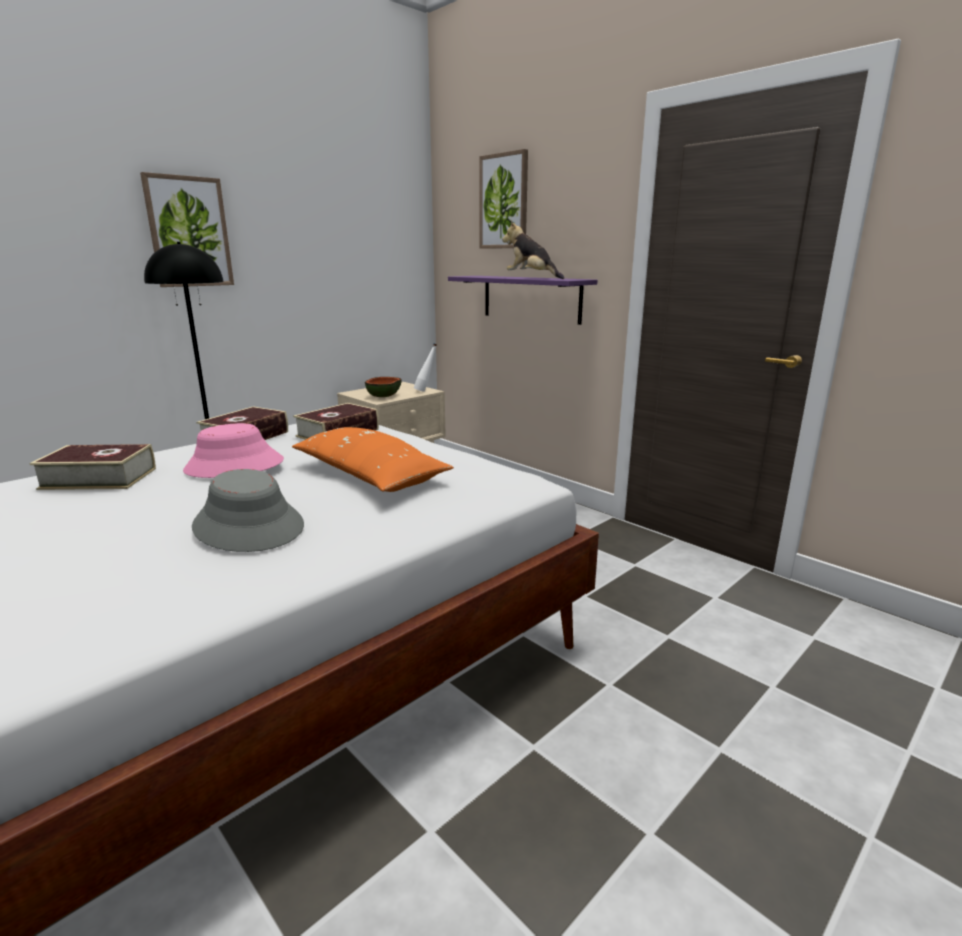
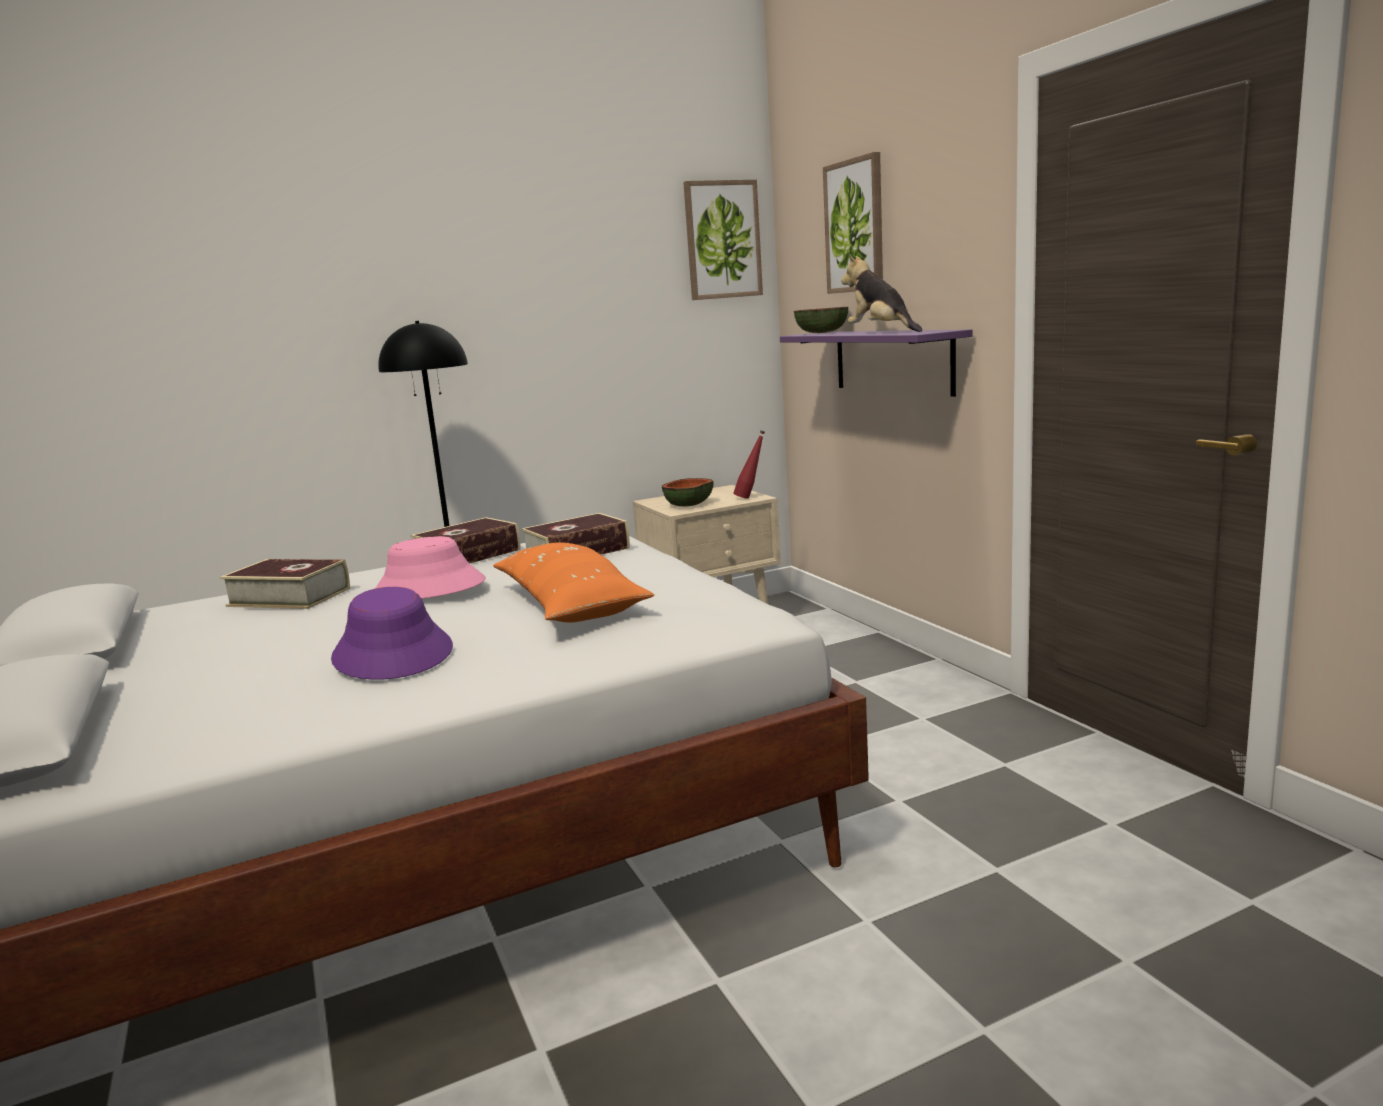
camera: 20 degrees right, 5 degrees down
(189, 232) = (442, 306): picture -> picture (722, 240)
(249, 526) = (393, 653): grey hat -> purple hat
(426, 391) = (751, 497): white bottle -> red bottle
(477, 276) = (821, 333): none -> bowl

